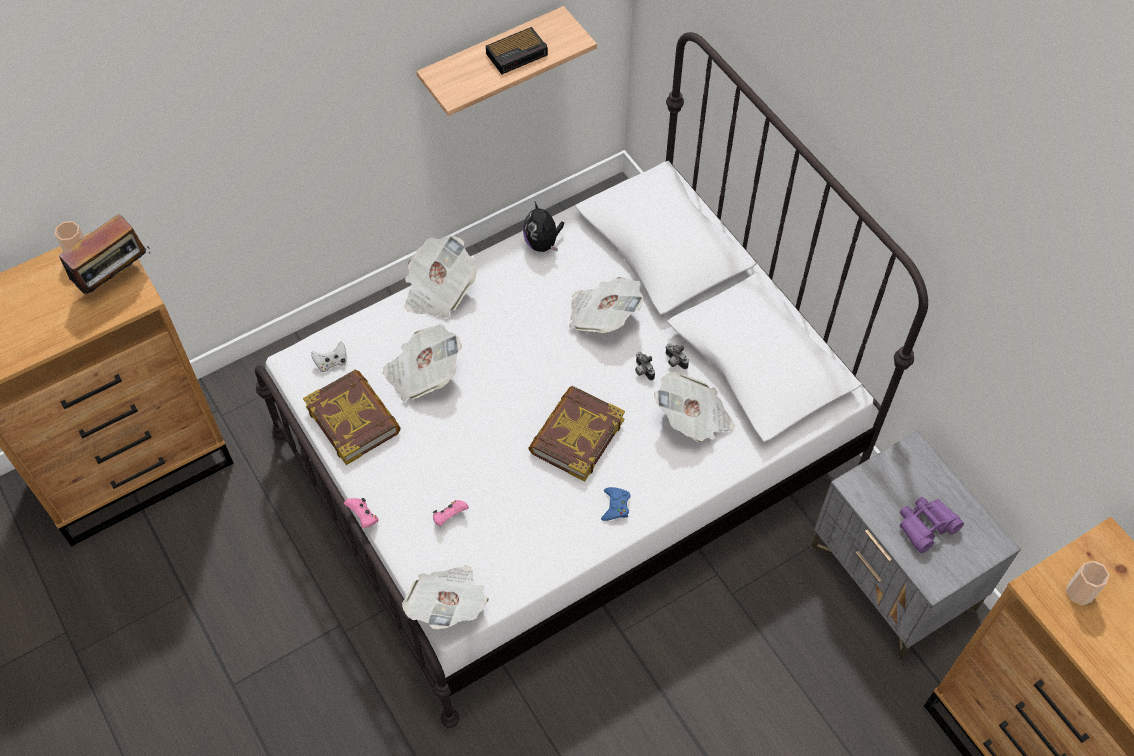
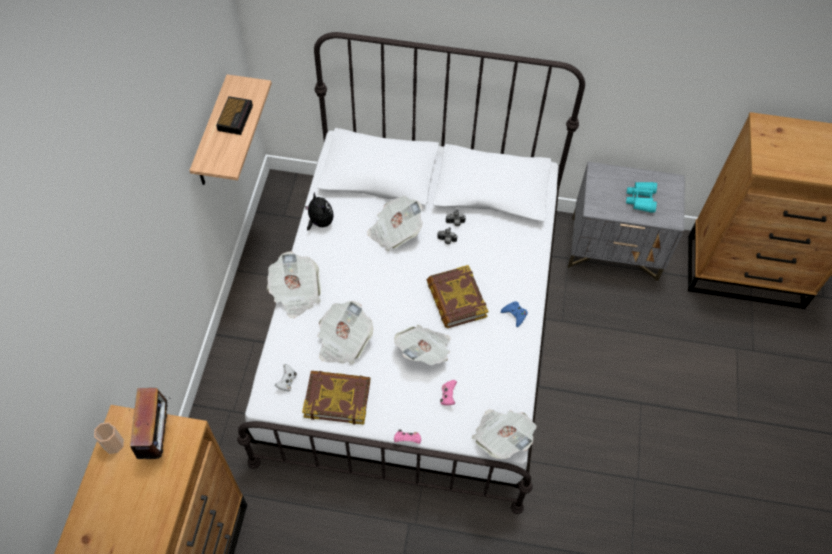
camera: 50 degrees left, 0 degrees up
(543, 243) = (319, 222): plush toy -> plush toy turned 150 degrees counterclockwise
(693, 419) = (497, 241): newspaper -> newspaper (424, 351)
(926, 526) = (641, 199): purple binoculars -> turquoise binoculars
(1080, 592) = (778, 153): cup -> none

